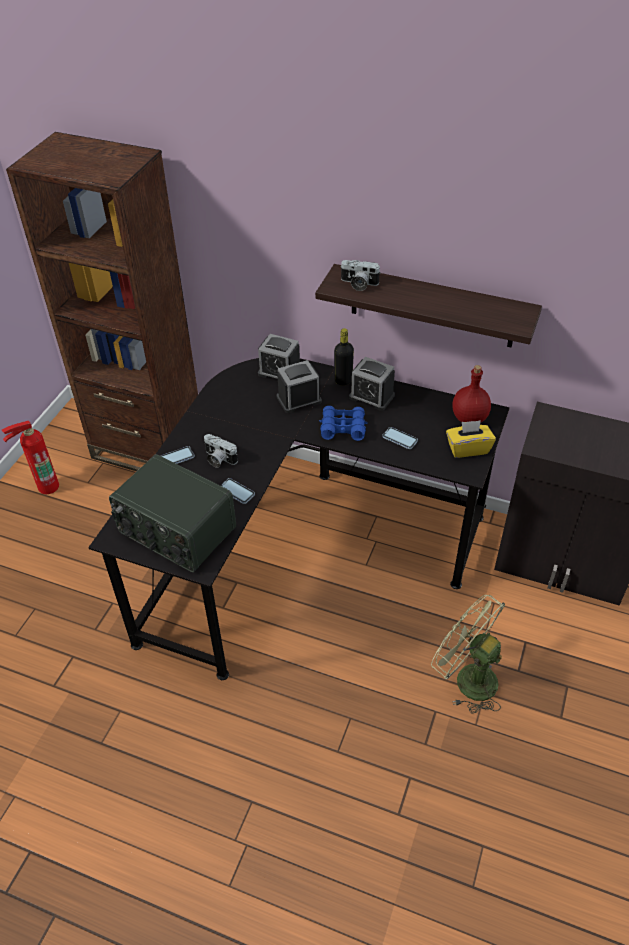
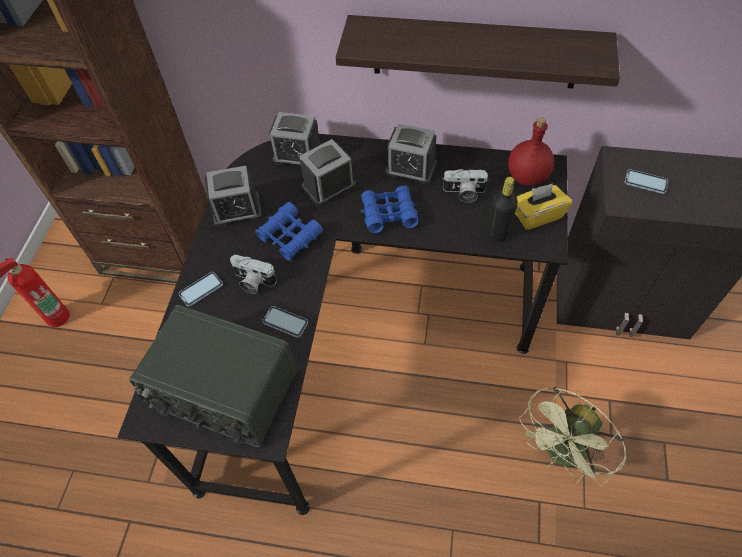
camera: 10 degrees left, 10 degrees up
(219, 405) = (237, 210): none -> alarm clock
(256, 431) = (289, 236): none -> blue binoculars
(343, 380) = (373, 153): black bottle -> black bottle (498, 233)
(358, 284) = (386, 38): camera -> camera (464, 193)
(400, 439) = (457, 217): phone -> phone (645, 182)
(467, 678) = (562, 455): green fan -> green fan turned 75 degrees counterclockwise

